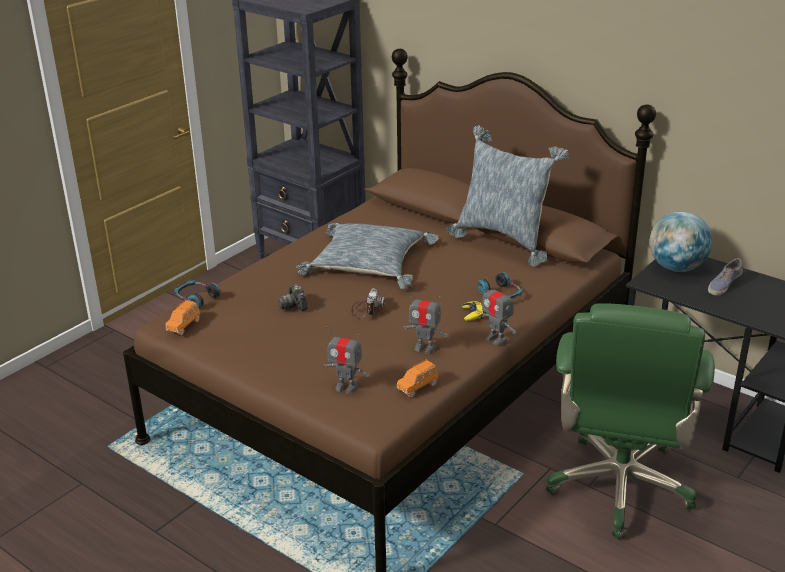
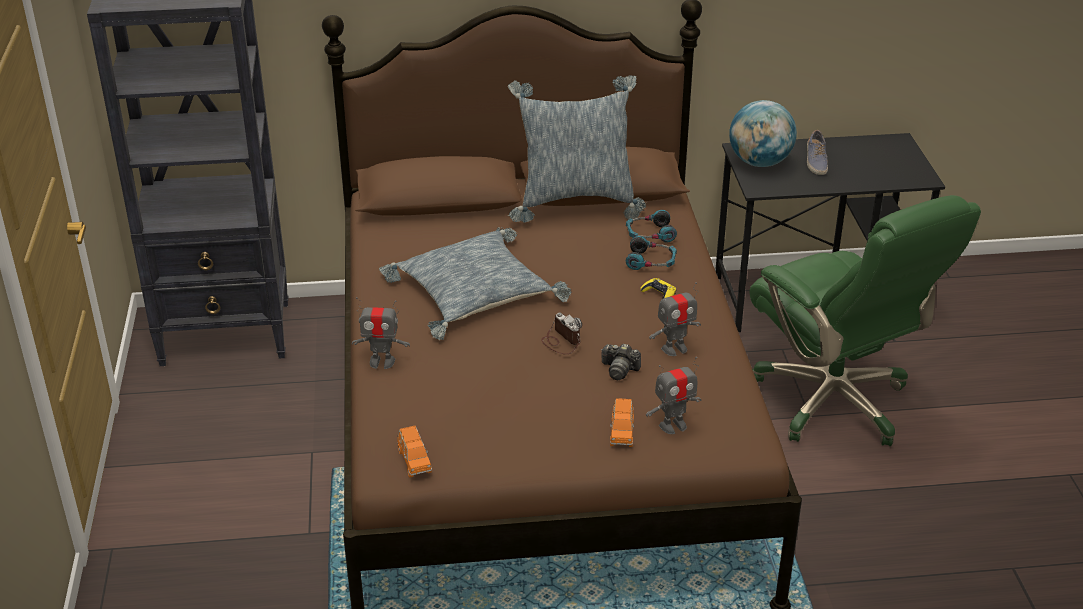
camera: 45 degrees left, 5 degrees up
(196, 298) = (373, 425): headphones -> headphones (650, 234)
(294, 305) = (490, 375): camera -> camera (619, 370)
(418, 387) = (728, 388): orange toy car -> orange toy car (621, 432)
(496, 339) = (715, 306): toy robot -> toy robot (382, 362)

